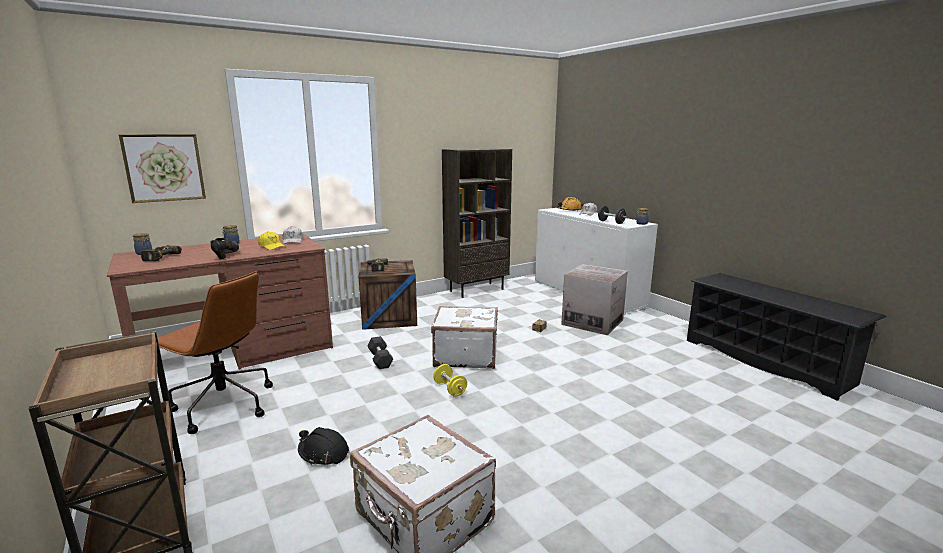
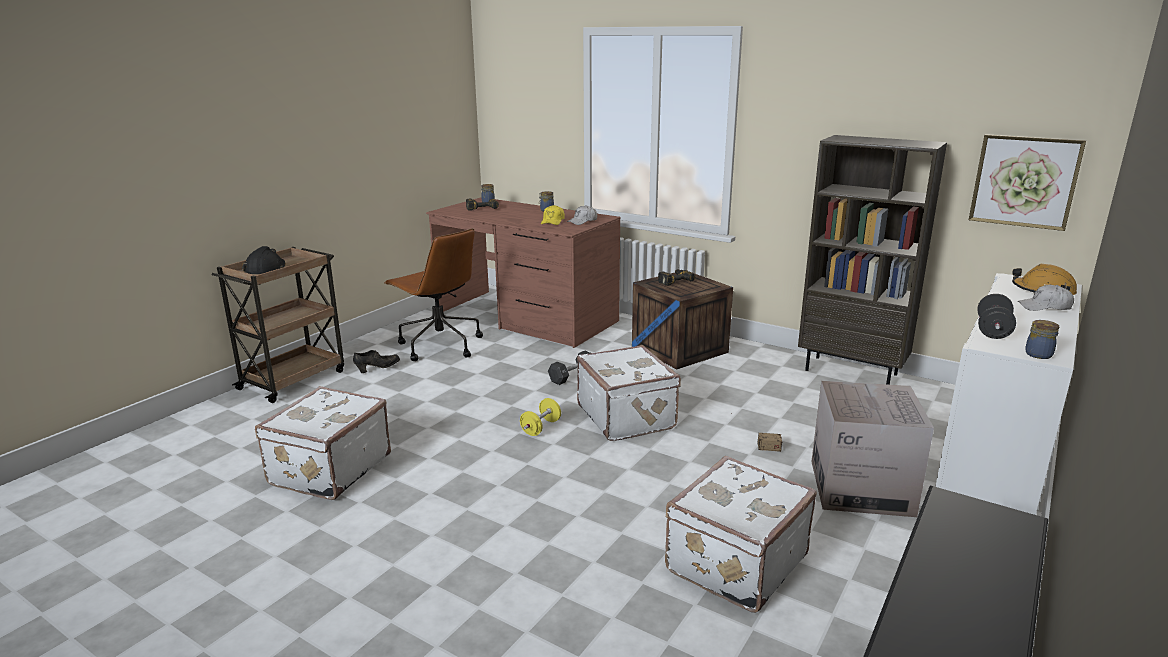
camera: 65 degrees right, 5 degrees up
(164, 167) = (530, 126): picture -> picture (1024, 181)
(222, 405) = (439, 345): brown office chair -> brown office chair turned 45 degrees counterclockwise
(226, 255) = (507, 219): black shoe -> black shoe (378, 369)
(323, 453) = (396, 404): black hard hat -> black hard hat (265, 270)
(647, 368) = (733, 562): none -> white suitcase

